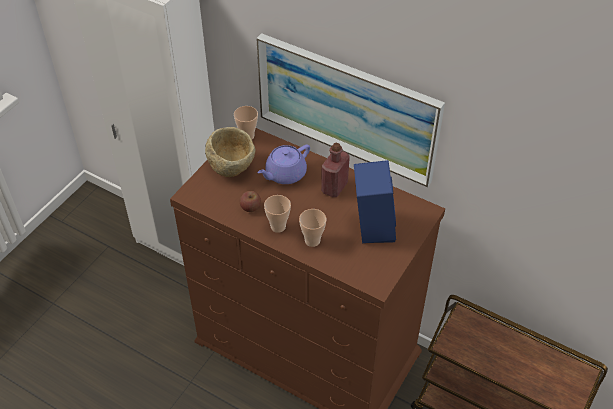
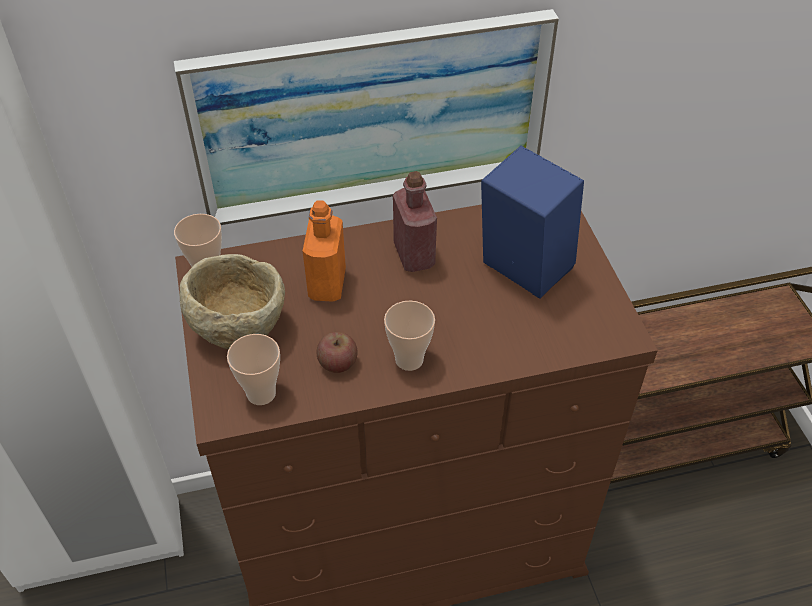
camera: 45 degrees left, 0 degrees up
(285, 174) = (327, 284): purple teapot -> orange bottle
(312, 241) = (477, 343): cup -> cup (261, 393)

